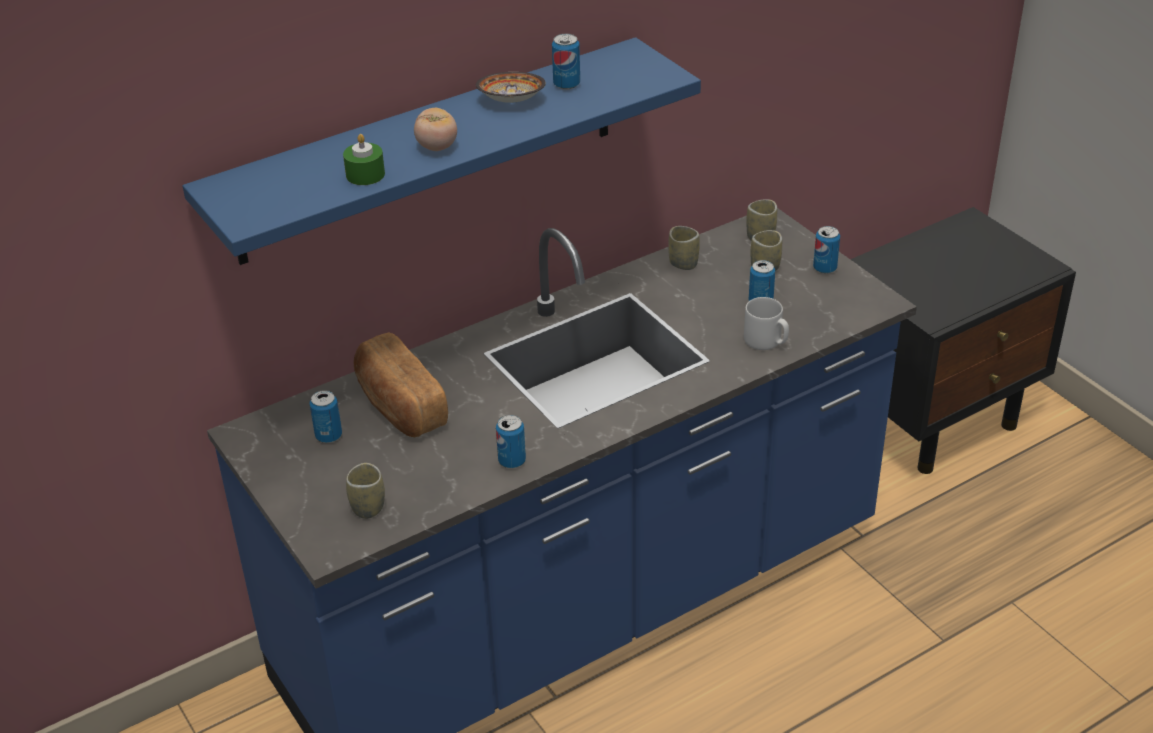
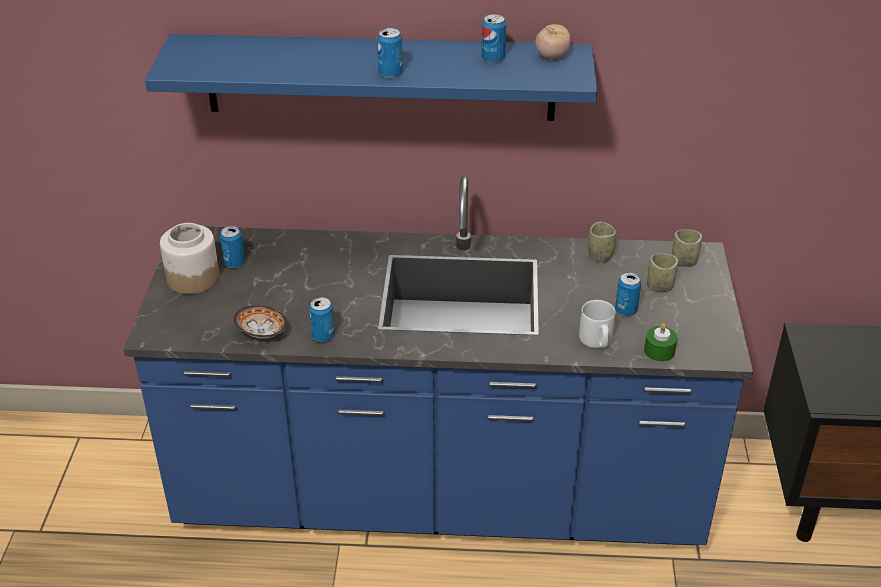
camera: 35 degrees right, 0 degrees up
(301, 473) = (193, 278): none -> jar
(365, 174) = (278, 68): green candle -> green candle (659, 351)
(368, 507) = (204, 320): cup -> none
(399, 405) = (297, 264): bread -> none
(437, 147) = (347, 68): tomato -> tomato (552, 56)
(511, 101) = (439, 56): bowl -> bowl (261, 333)
(825, 268) = (708, 308): can -> can (390, 73)

